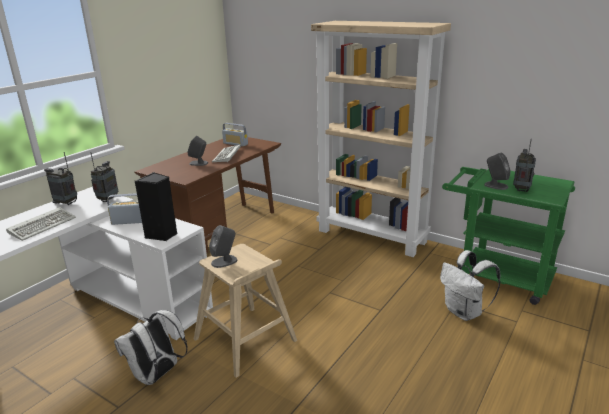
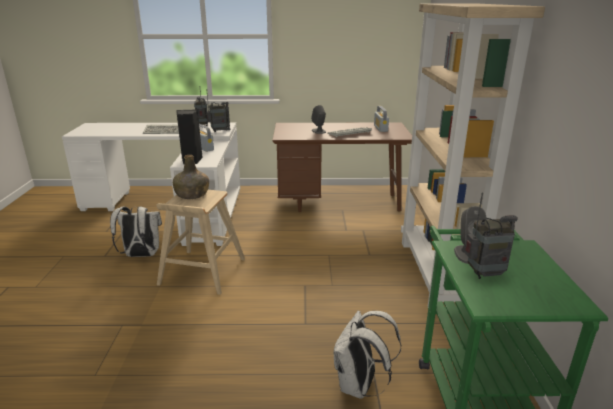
camera: 55 degrees right, 0 degrees up
(224, 261) = (192, 195): grey speaker -> green bottle

